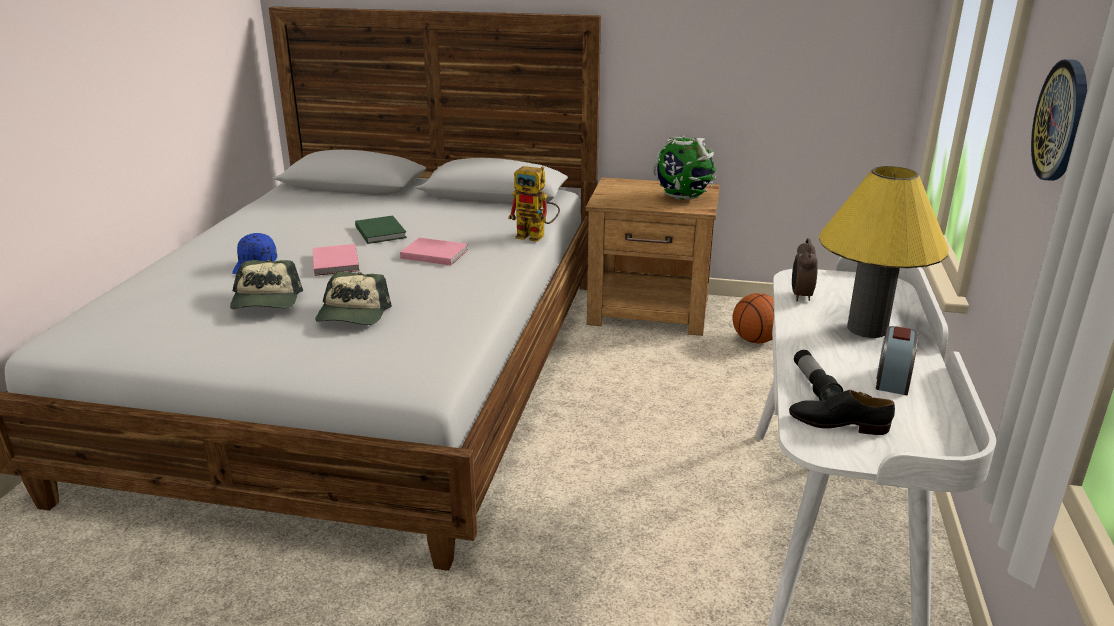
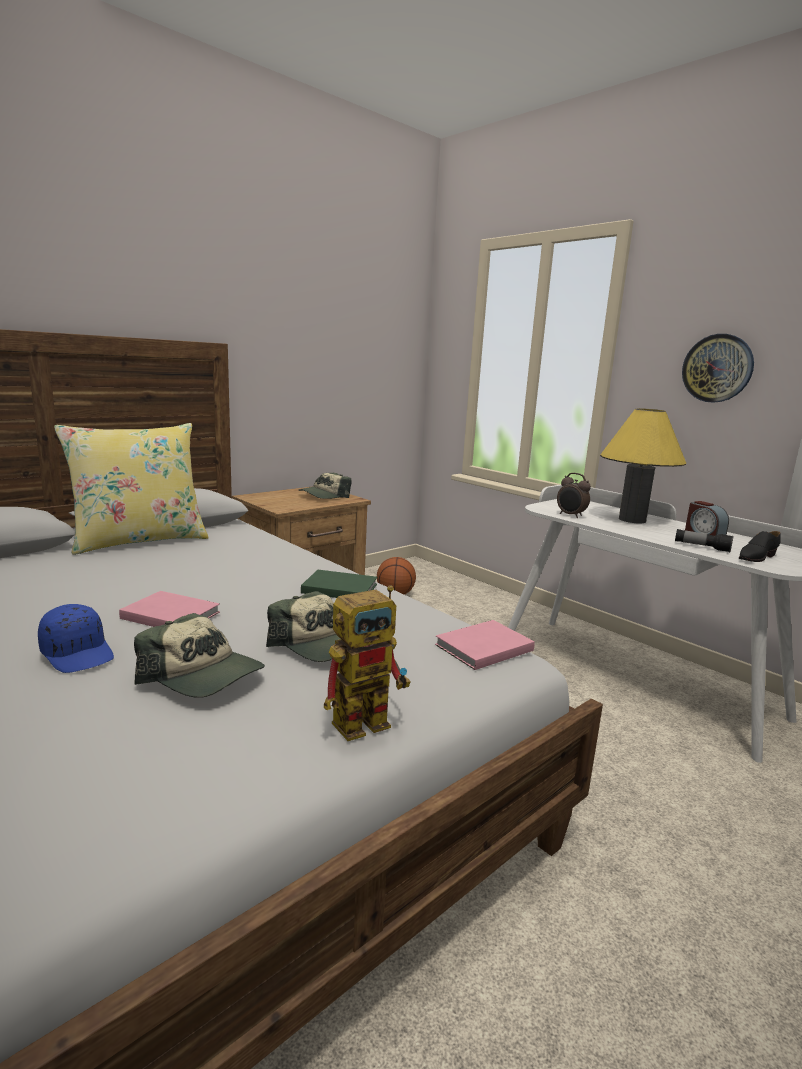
camera: 55 degrees left, 10 degrees down
(381, 231) = (138, 578): green book -> green book (338, 588)
(433, 253) = (245, 577): pink book -> pink book (481, 647)
(448, 203) = (139, 540): none -> yellow pillow
(537, 236) = (291, 542): toy robot -> toy robot (369, 719)
(682, 198) = (324, 496): globe -> cap

